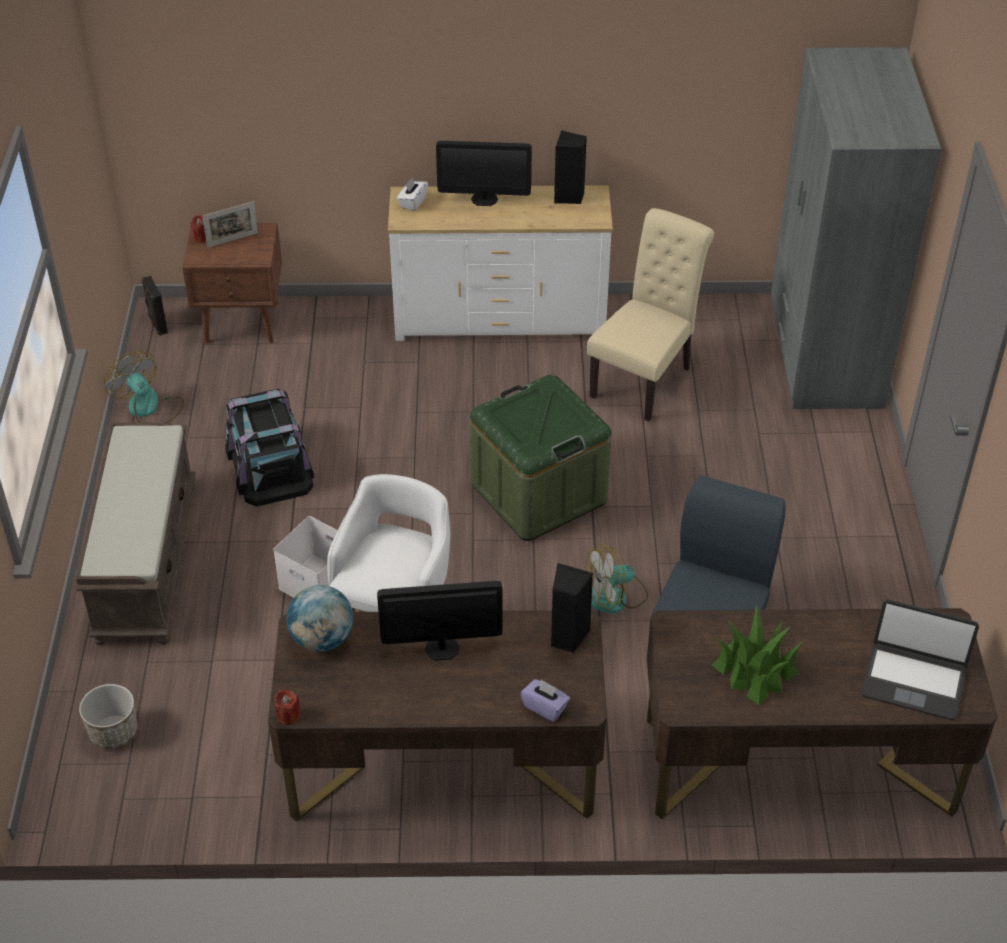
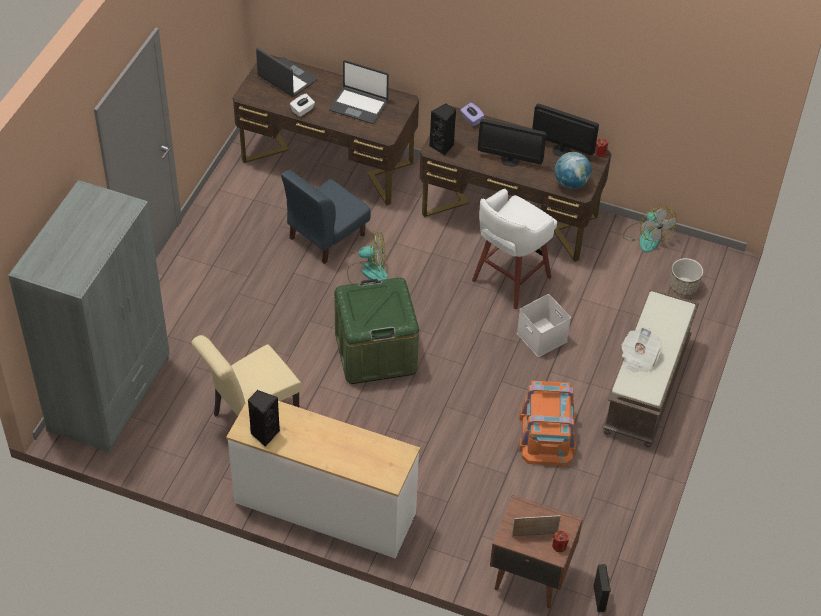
camera: 160 degrees left, 5 degrees up
(149, 408) = (622, 512): fan -> fan (646, 236)
(153, 473) = (638, 358): none -> newspaper
(268, 465) = (547, 433): black storage box -> orange storage box
(412, 202) = (388, 469): white tissue box -> white tissue box (302, 110)
(484, 199) = (330, 454): monitor -> monitor (561, 151)
(754, 669) = (359, 105): potted plant -> laptop

